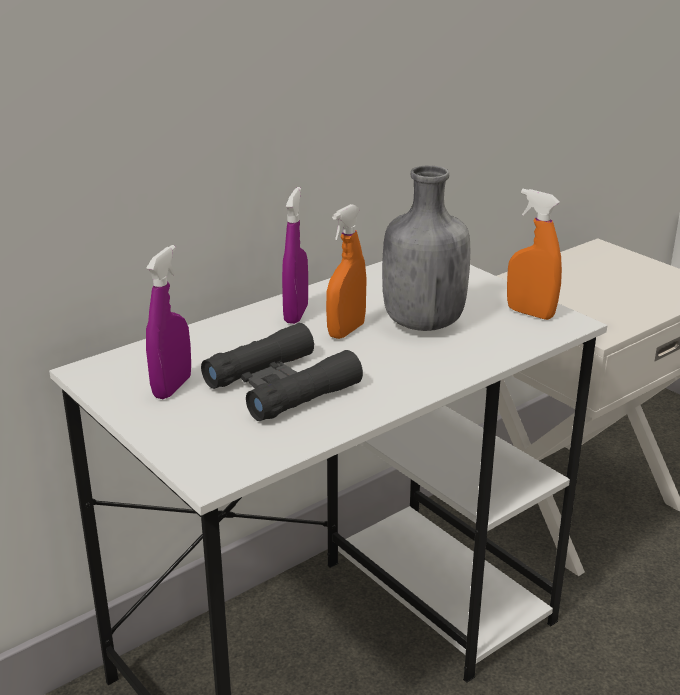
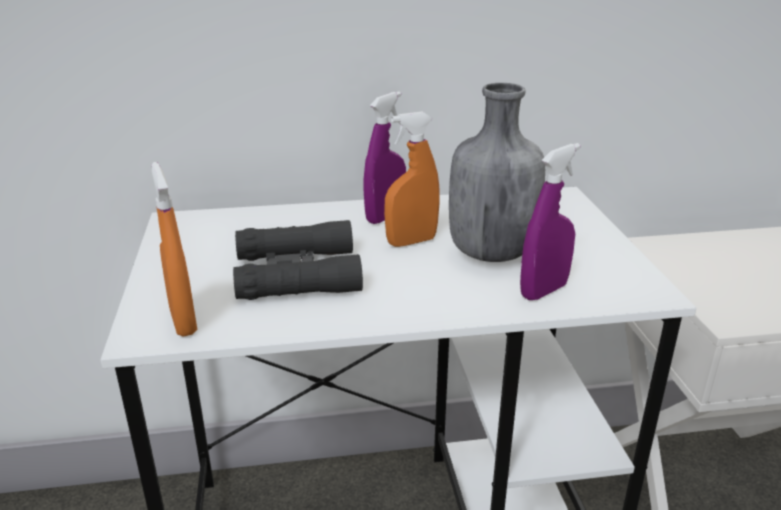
camera: 30 degrees right, 0 degrees up
(172, 387) = (213, 250): purple spray bottle -> purple spray bottle (543, 291)
(530, 313) = (615, 272): orange spray bottle -> orange spray bottle (183, 322)

